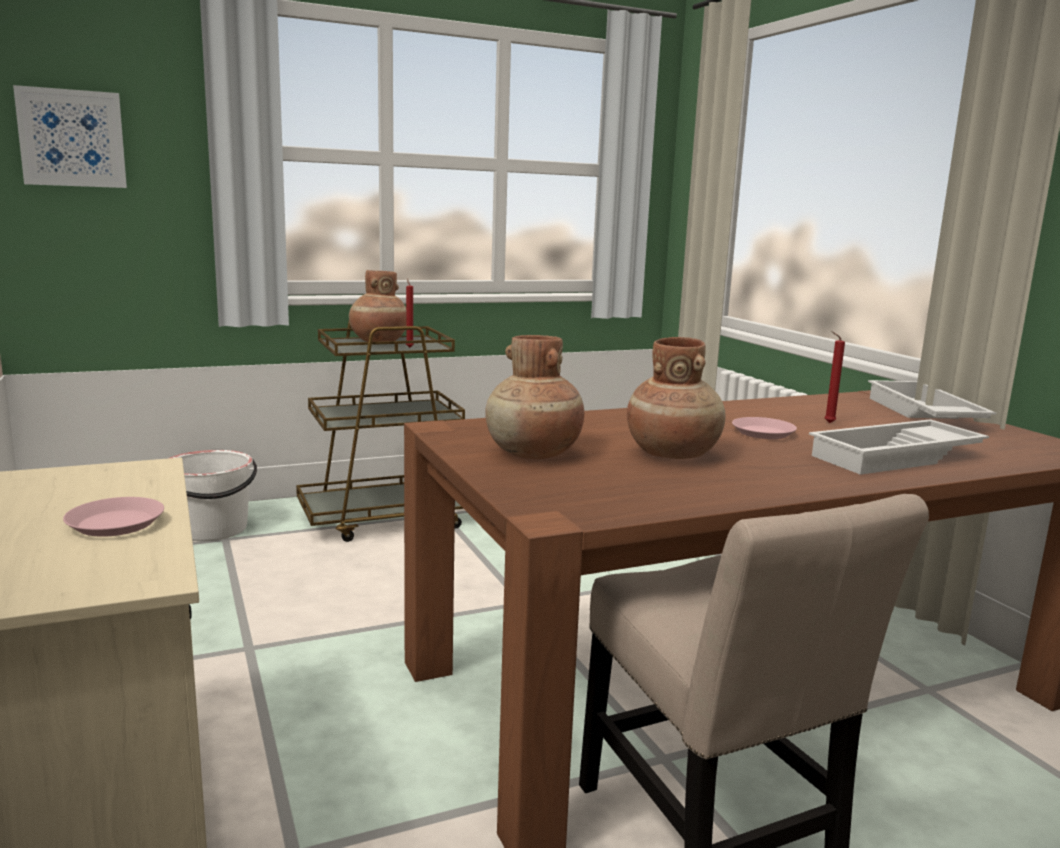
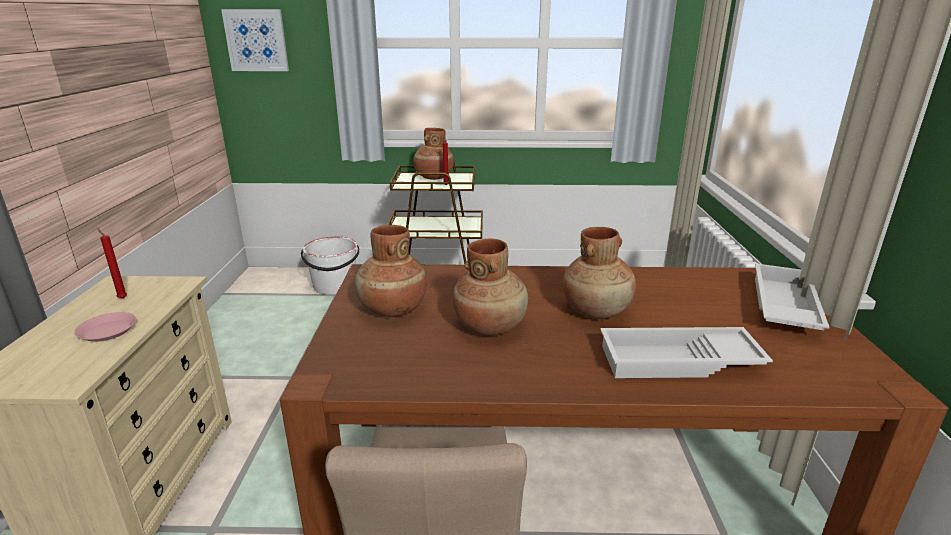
camera: 25 degrees right, 10 degrees up
(763, 432) = (597, 311): pink plate -> brown vase
(827, 423) = (671, 306): red candle -> red candle (122, 298)

